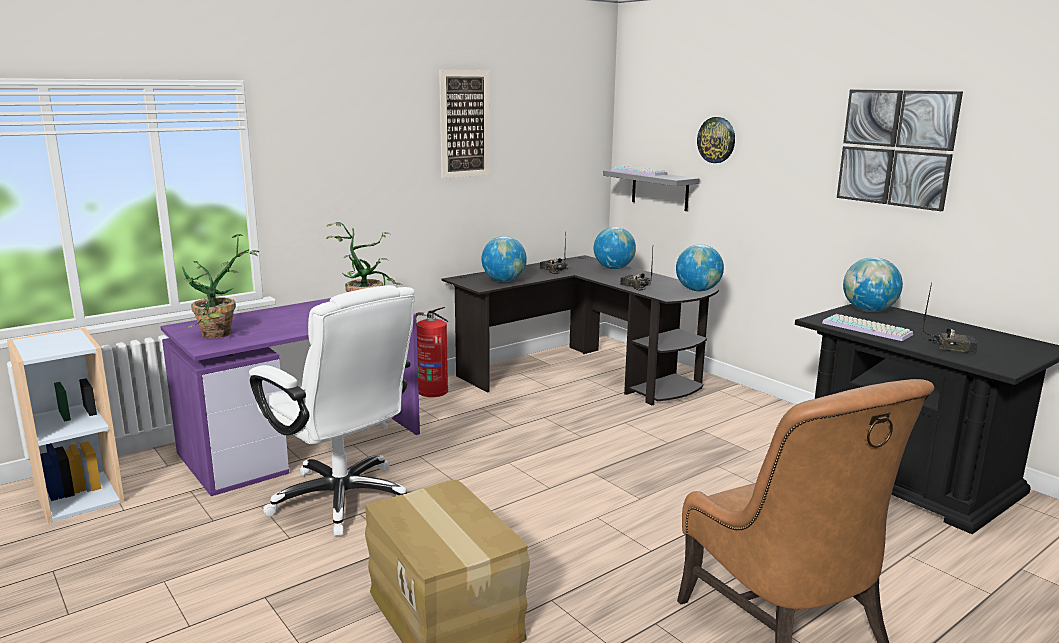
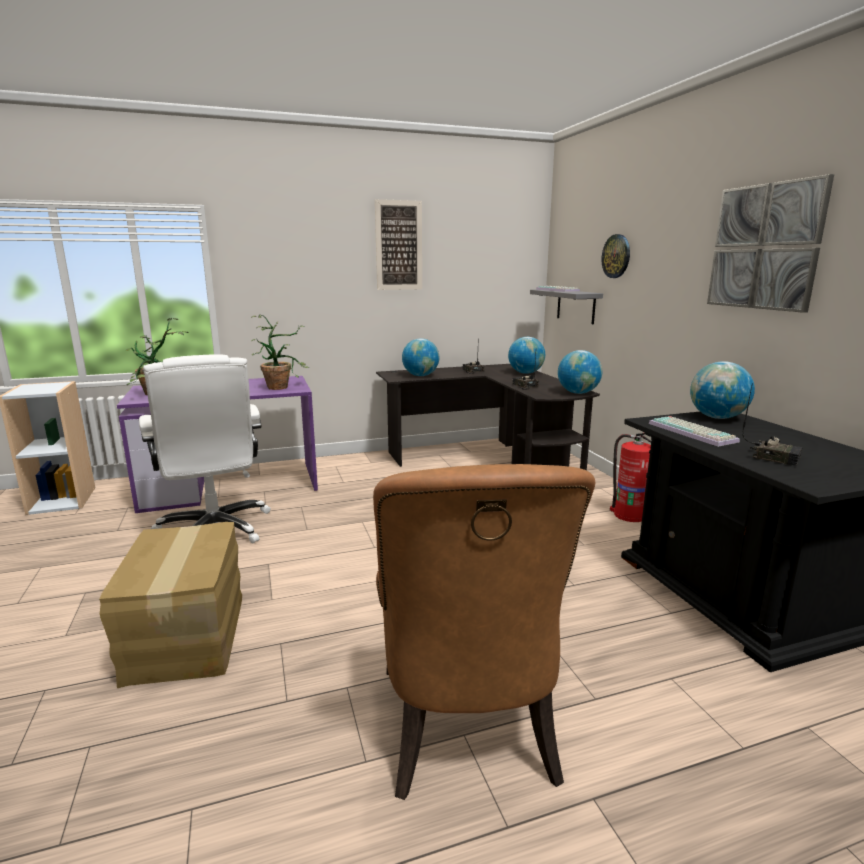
camera: 20 degrees right, 0 degrees up
(432, 391) = (359, 460): fire extinguisher -> fire extinguisher (629, 515)

